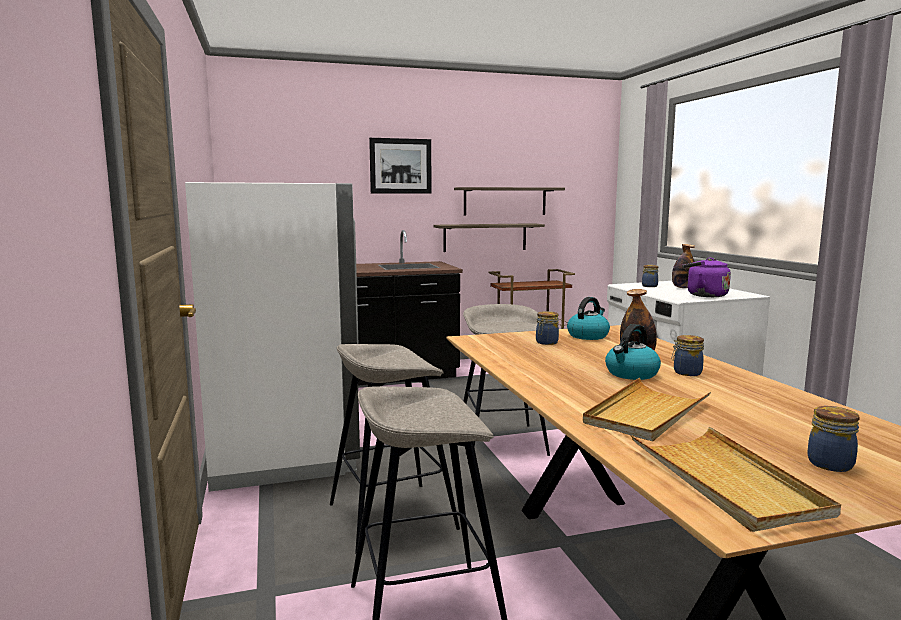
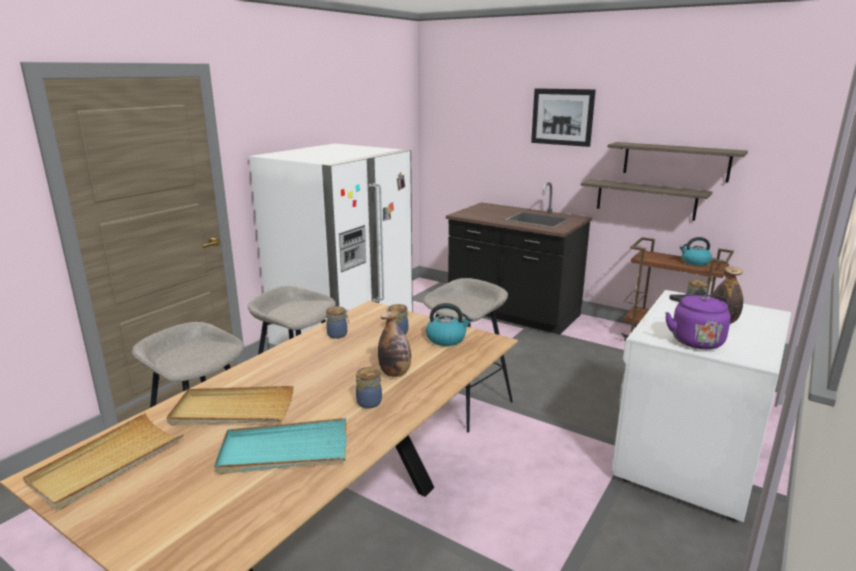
camera: 50 degrees right, 10 degrees up
(631, 374) = (337, 383): kettle -> kettle (694, 262)
(760, 410) = (284, 451): none -> turquoise tray
(829, 463) = (166, 497): jar -> jar (338, 334)

